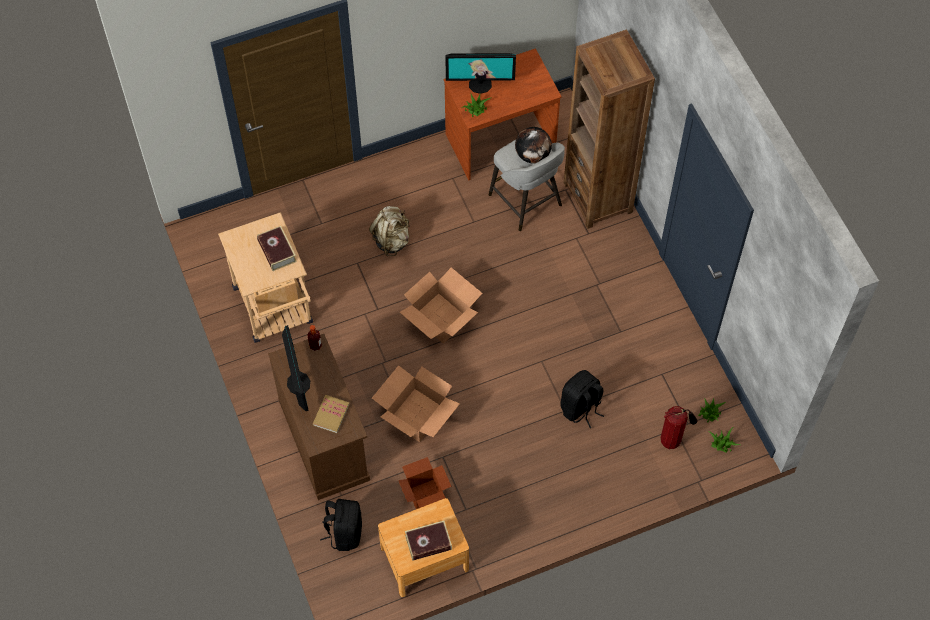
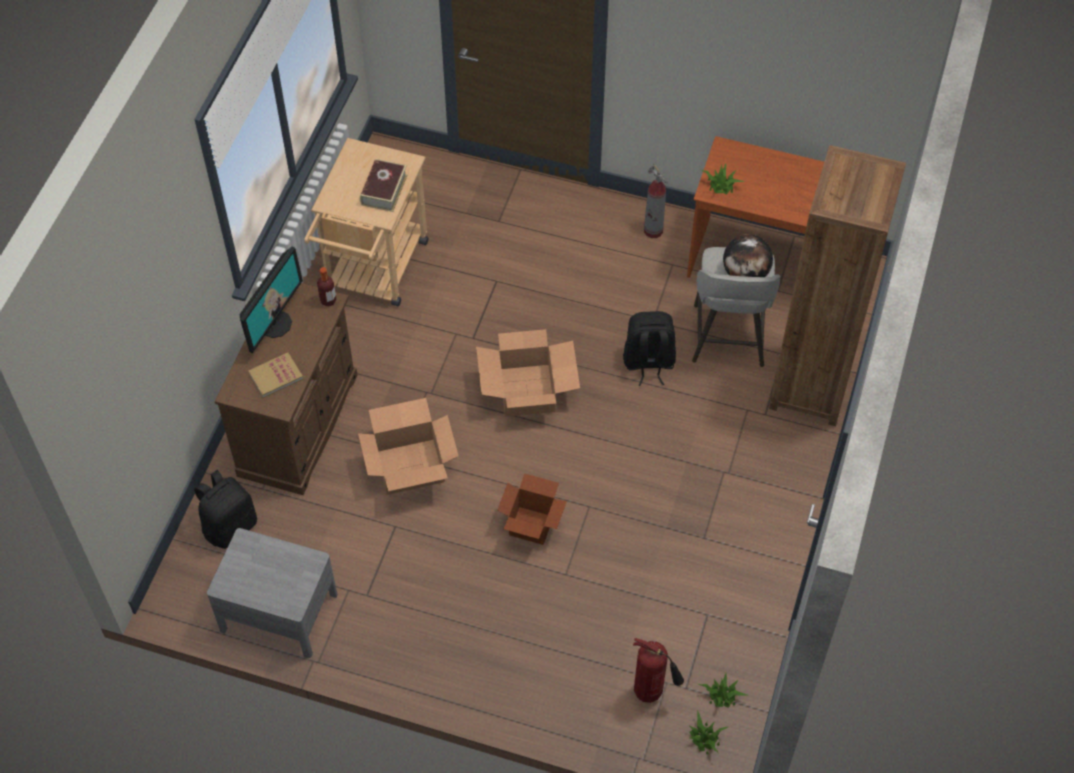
camera: 40 degrees right, 5 degrees down
(392, 240) = (552, 282): beige backpack -> none
(421, 164) = (653, 231): none -> fire extinguisher
(424, 558) = (279, 611): brown nightstand -> grey nightstand
(425, 495) = (340, 550): cardboard box -> cardboard box (531, 526)
(428, 543) = (266, 584): book -> none
(480, 84) = (749, 164): monitor -> none
(581, 408) = (584, 584): black backpack -> black backpack (648, 363)

